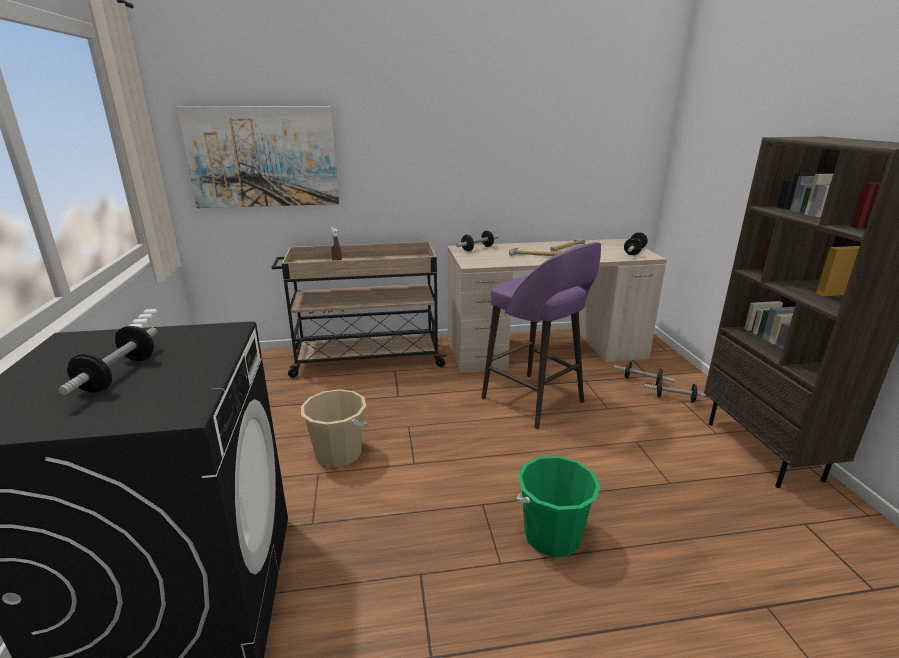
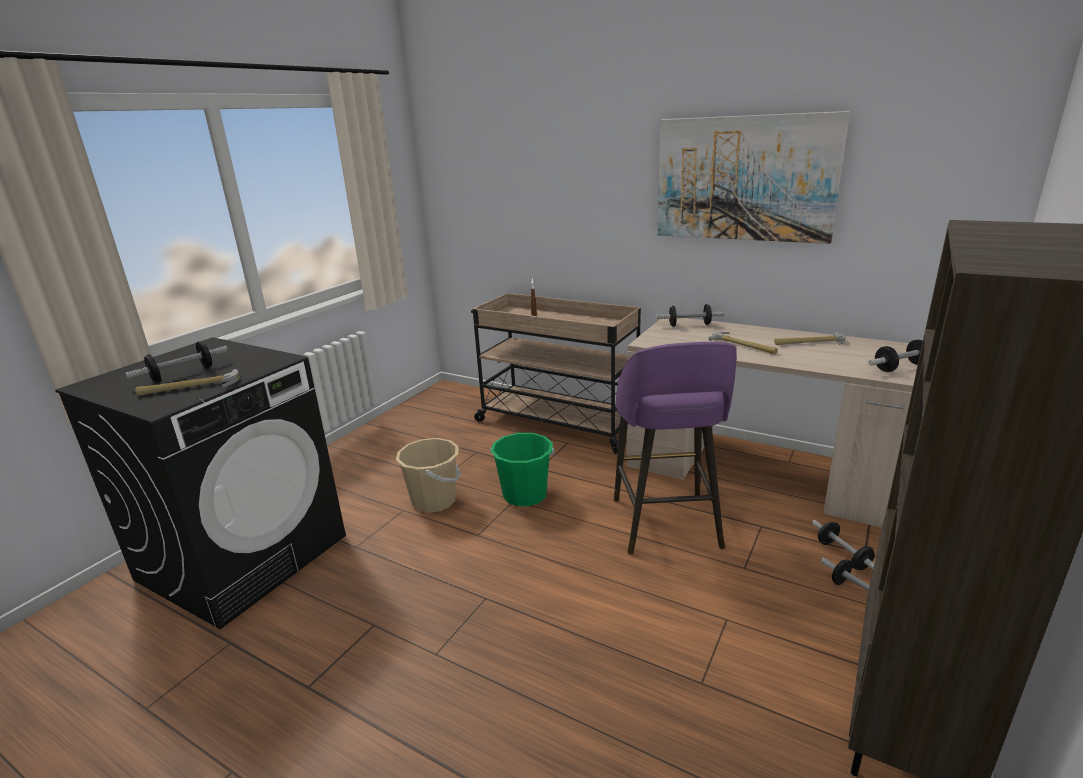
camera: 40 degrees right, 0 degrees up
(169, 382) = (190, 387): none -> hammer
(263, 157) = (493, 202): picture -> picture (744, 179)
(552, 536) = (505, 659): green bucket -> green bucket (525, 495)

